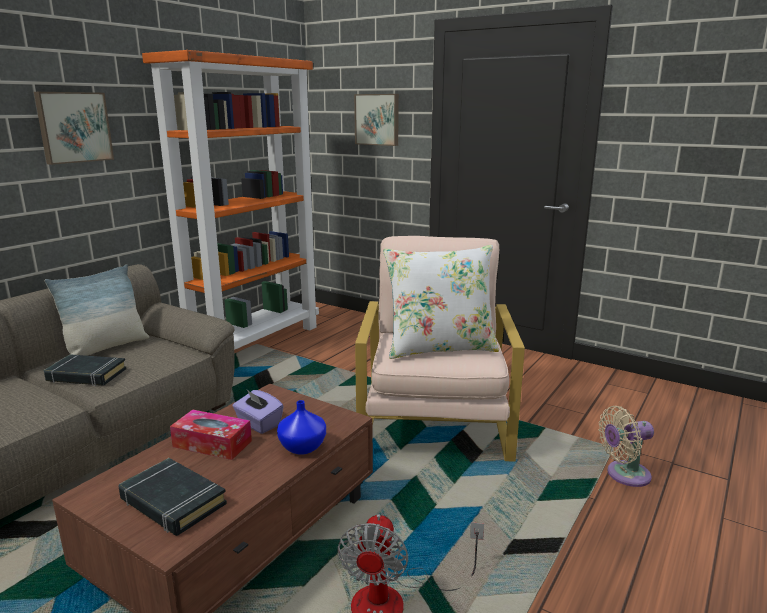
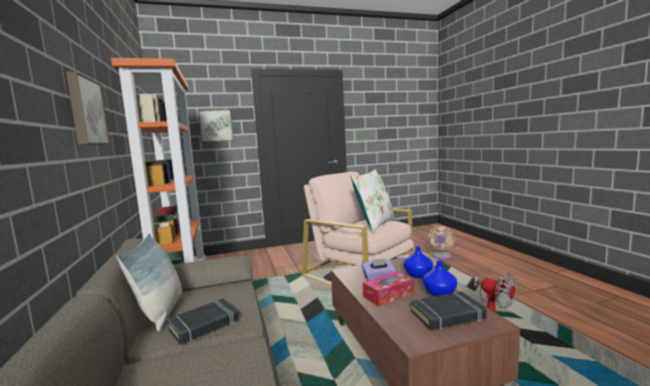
camera: 50 degrees left, 10 degrees down
(245, 479) = (439, 293): none -> blue vase

